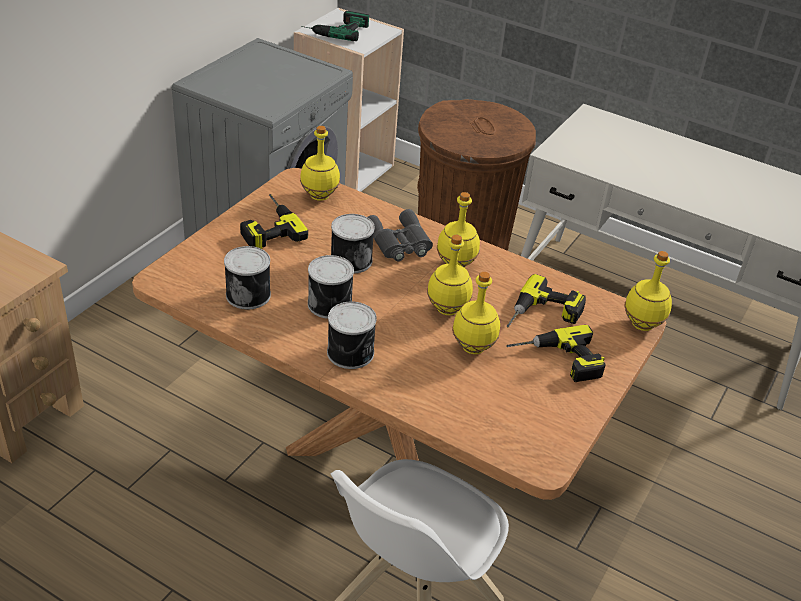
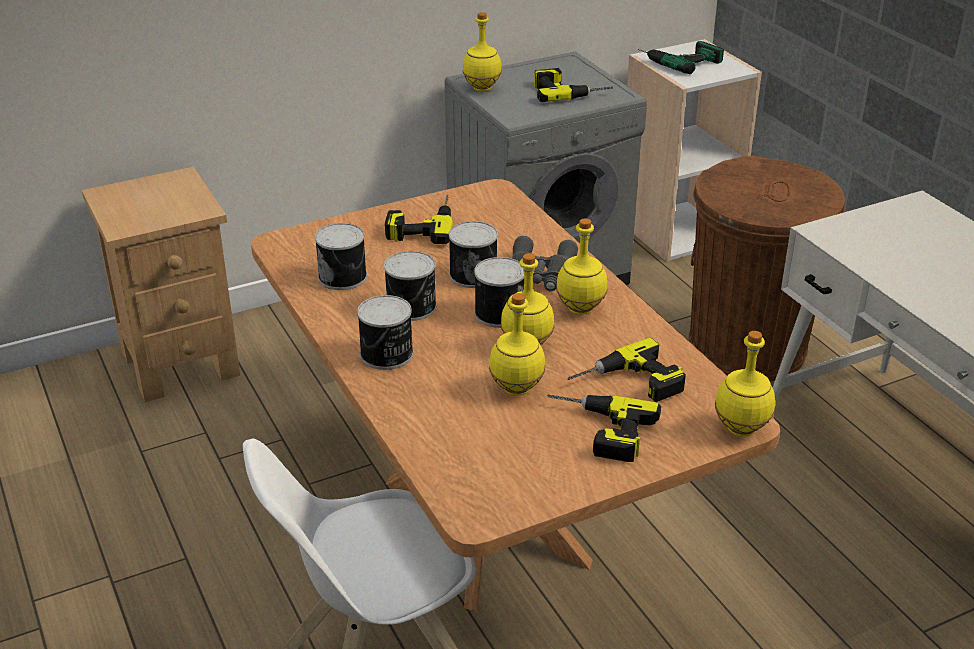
camera: 35 degrees right, 5 degrees down
(287, 75) = (569, 91): none -> power drill
(319, 196) = (501, 211): yellow bottle -> yellow bottle (481, 88)
(400, 287) = (498, 312): none -> can

